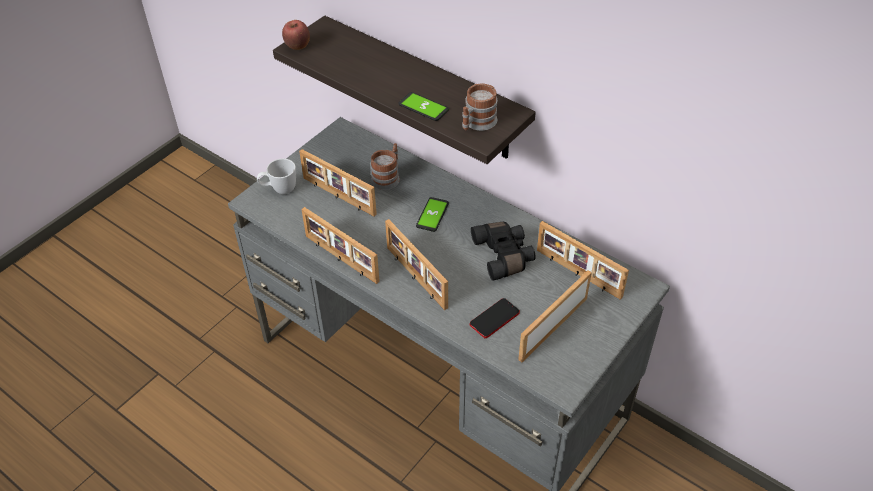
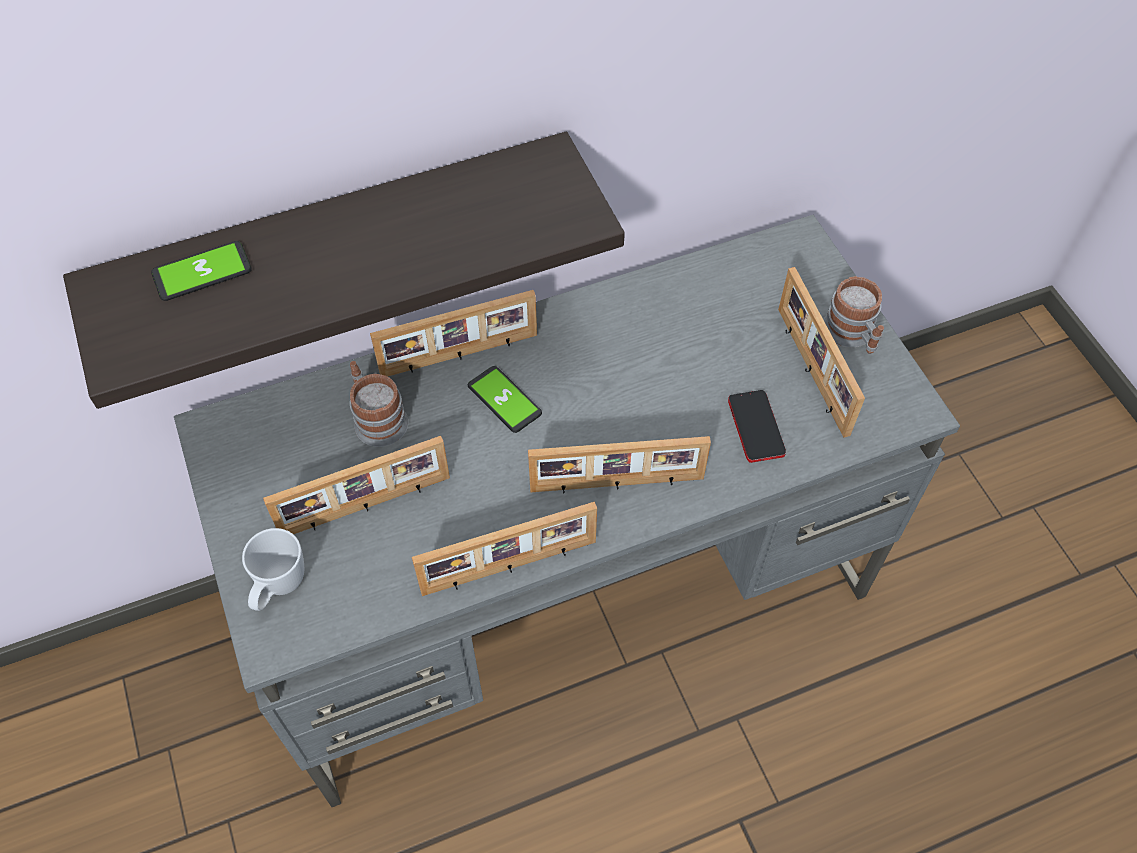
camera: 60 degrees left, 10 degrees up
(297, 47) = (121, 353): apple -> none
(423, 107) = (449, 254): phone -> phone (202, 272)
(477, 123) = (542, 208): mug -> mug (852, 335)
(504, 255) = (647, 355): black binoculars -> none
(577, 274) = (735, 293): picture frame -> picture frame (459, 356)

